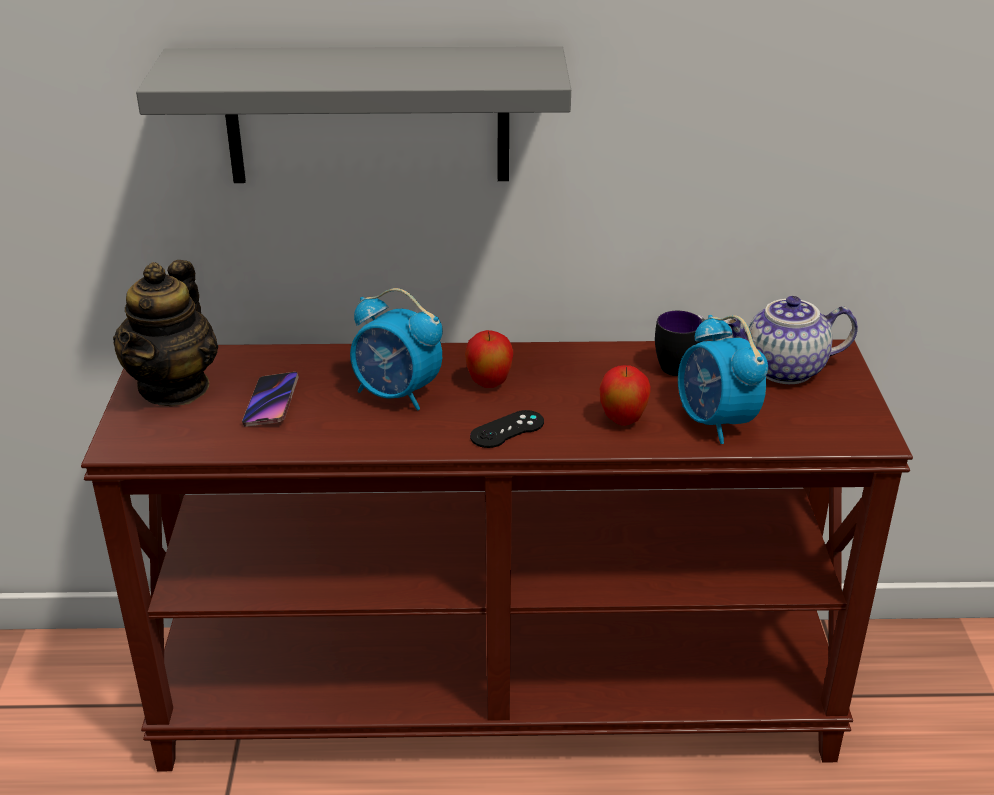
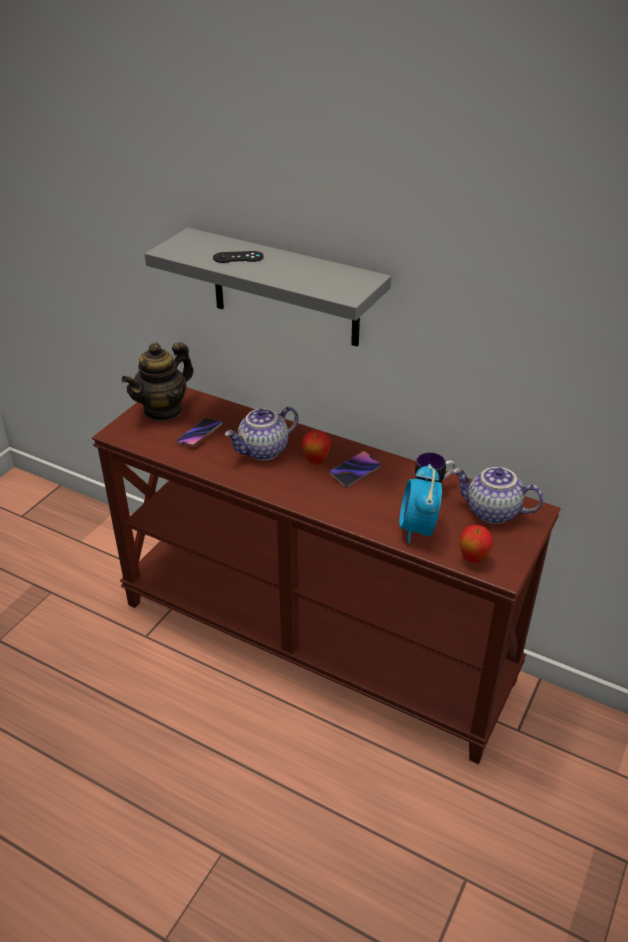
camera: 30 degrees right, 5 degrees up
(397, 394) = (263, 451): alarm clock -> teapot
(507, 429) = (300, 491): black game controller -> black game controller (238, 257)
(557, 379) = (355, 471): none -> phone
(622, 421) = (366, 509): apple -> apple (473, 559)

